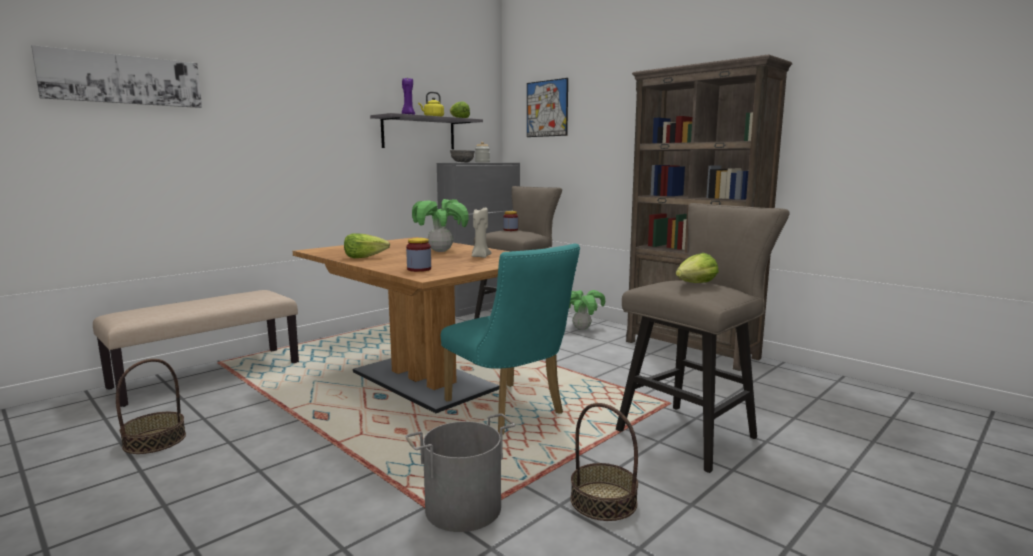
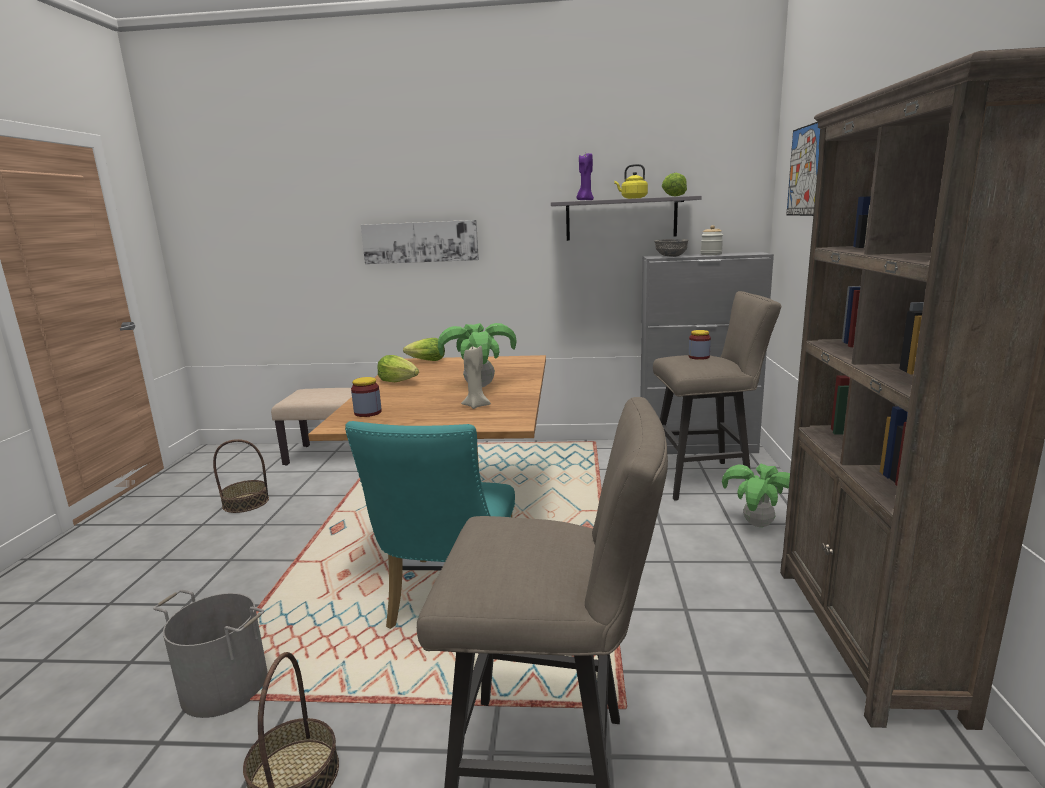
camera: 50 degrees right, 5 degrees up
(123, 79) = (315, 196): picture -> picture (420, 242)
(696, 284) = (517, 548): lettuce -> lettuce (426, 361)

